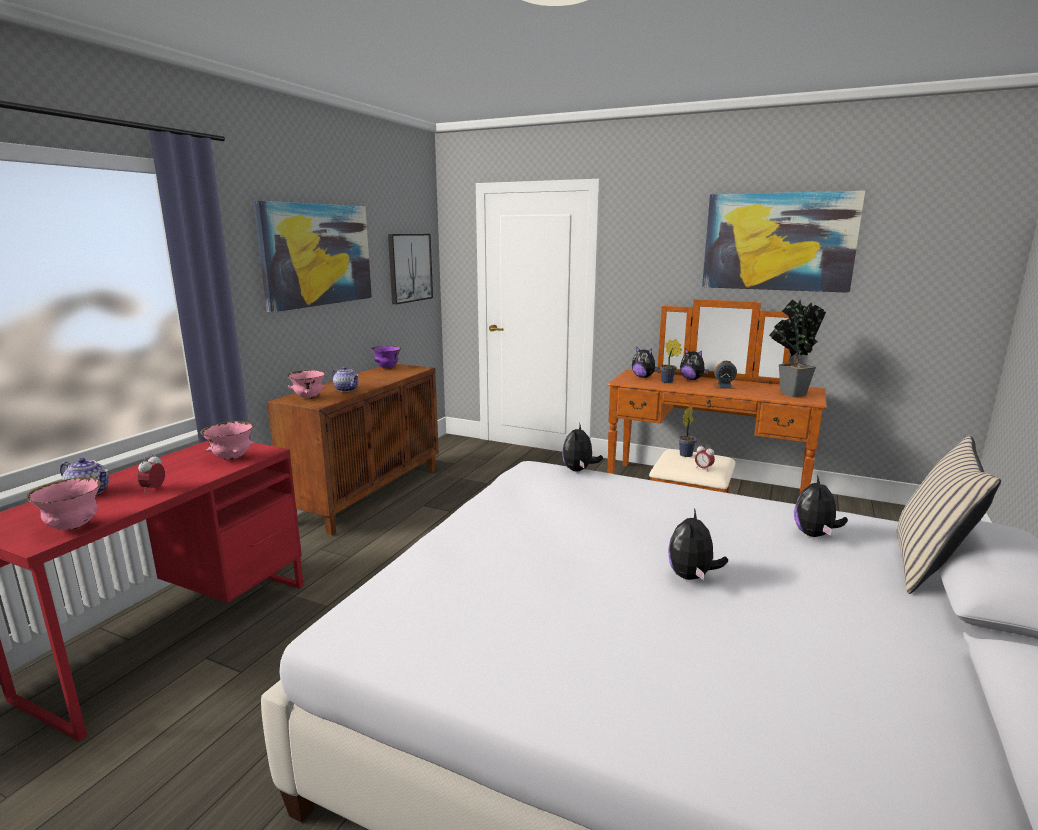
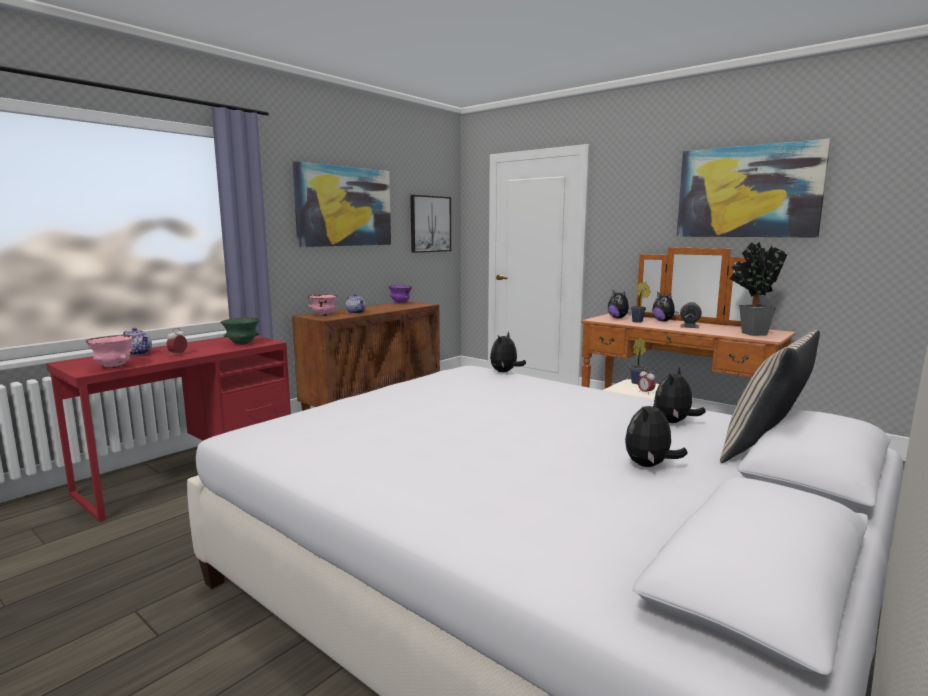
camera: 15 degrees right, 5 degrees down
(232, 458) = (242, 344): pink bowl -> green bowl
(692, 577) = (530, 434): plush toy -> plush toy (649, 466)

